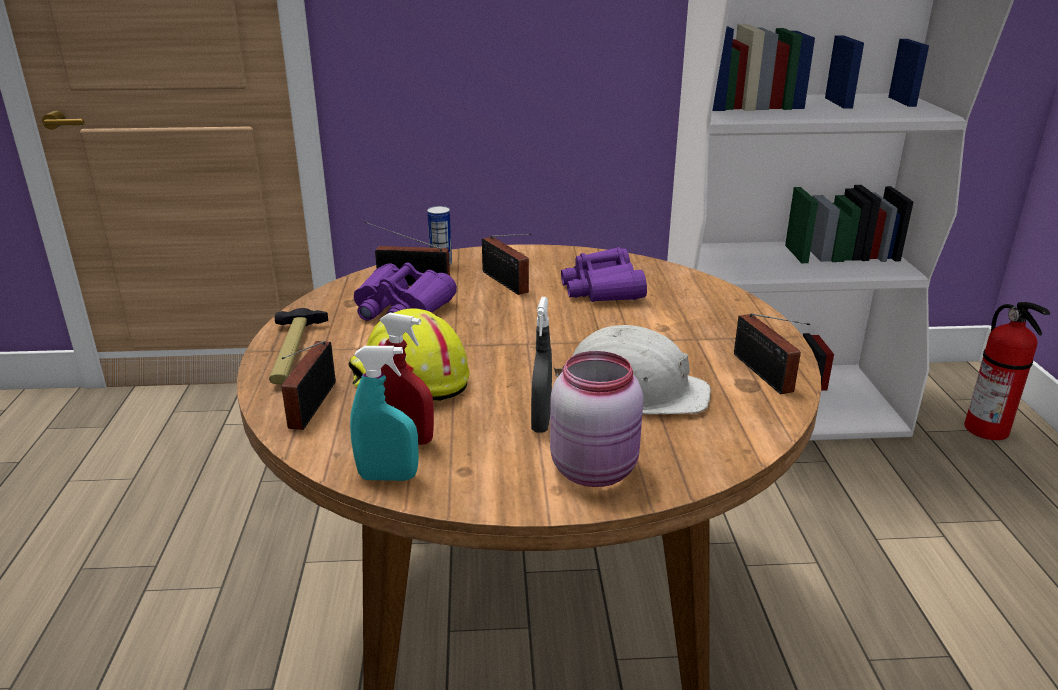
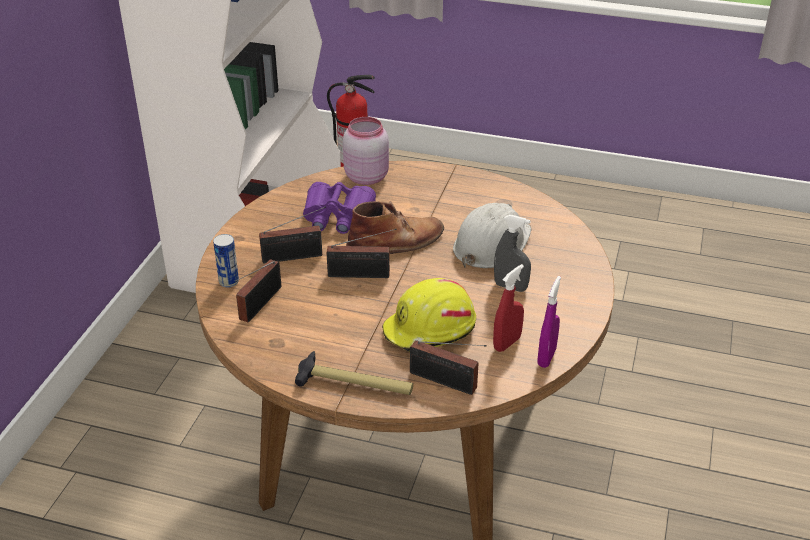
camera: 70 degrees left, 10 degrees up
(388, 477) = (546, 357): turquoise spray bottle -> purple spray bottle
(401, 308) = (307, 317): purple binoculars -> none
(580, 329) = (397, 242): none -> brown boot
(596, 469) = (568, 279): pink jar -> pink jar (366, 176)
(764, 375) = (496, 193): radio -> radio (362, 275)

